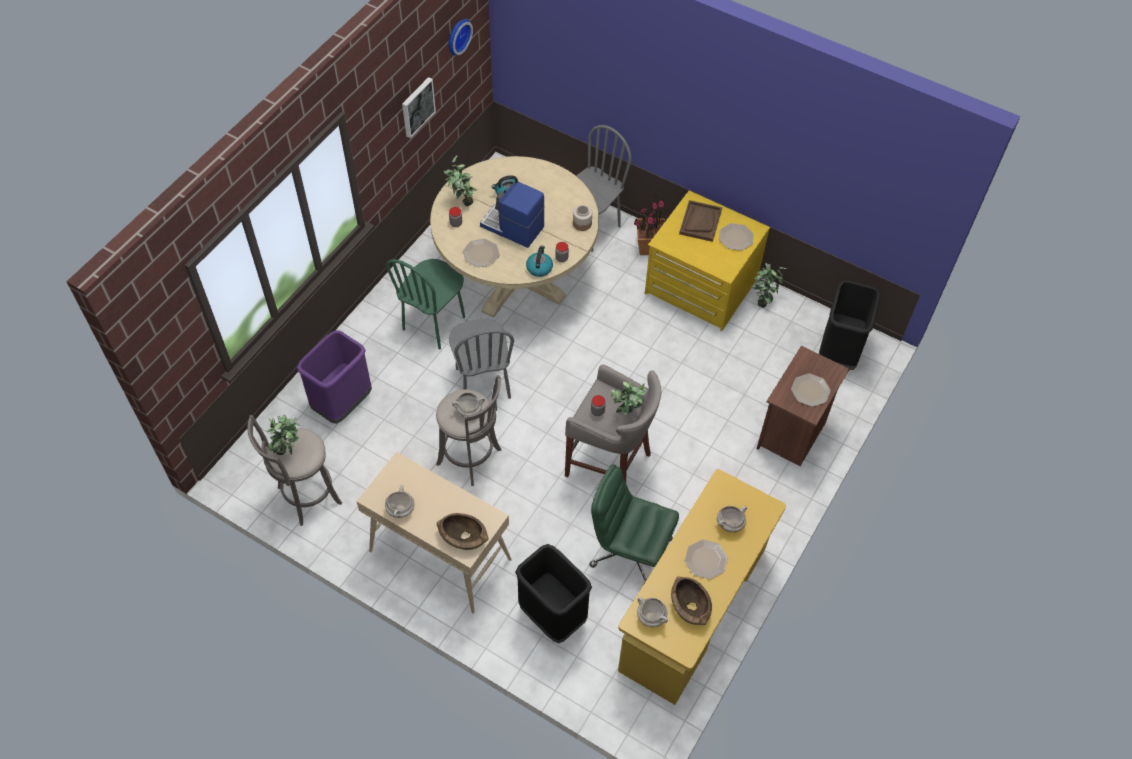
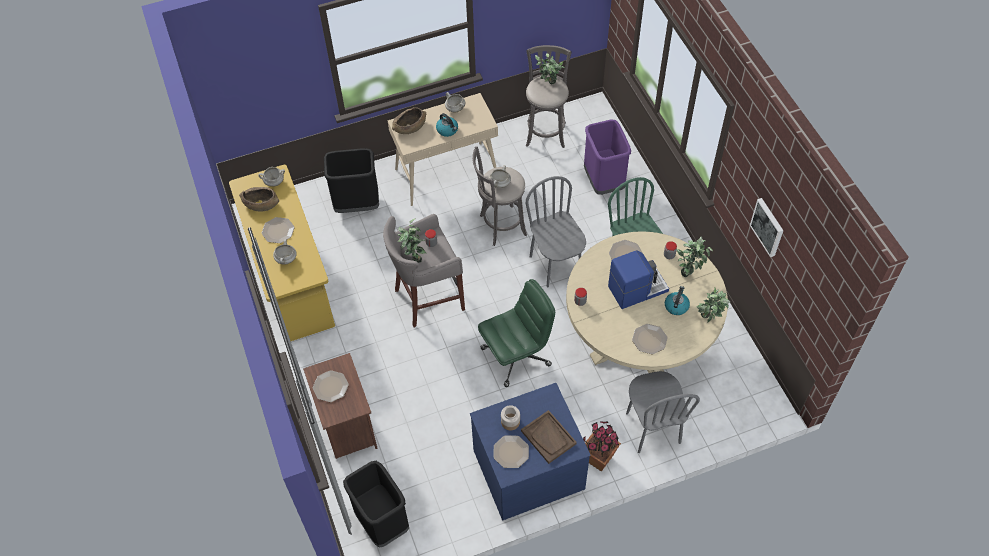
camera: 130 degrees right, 0 degrees up
(457, 35) = (813, 262): wall clock -> none
(482, 383) = (556, 265): grey chair -> grey chair turned 45 degrees clockwise
(539, 267) = (582, 282): kettle -> kettle (447, 130)
(557, 194) = (650, 339): none -> plate
(582, 223) = (604, 337): jar -> jar (510, 422)
(629, 552) = (358, 268): green office chair -> green office chair (516, 356)
(700, 287) = (528, 467): yellow dresser -> blue dresser
(762, 300) = (477, 505): potted plant -> potted plant (709, 319)

